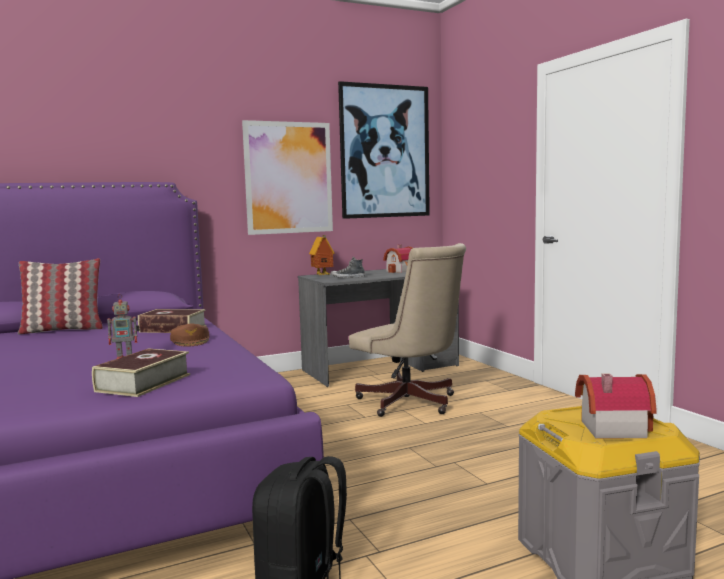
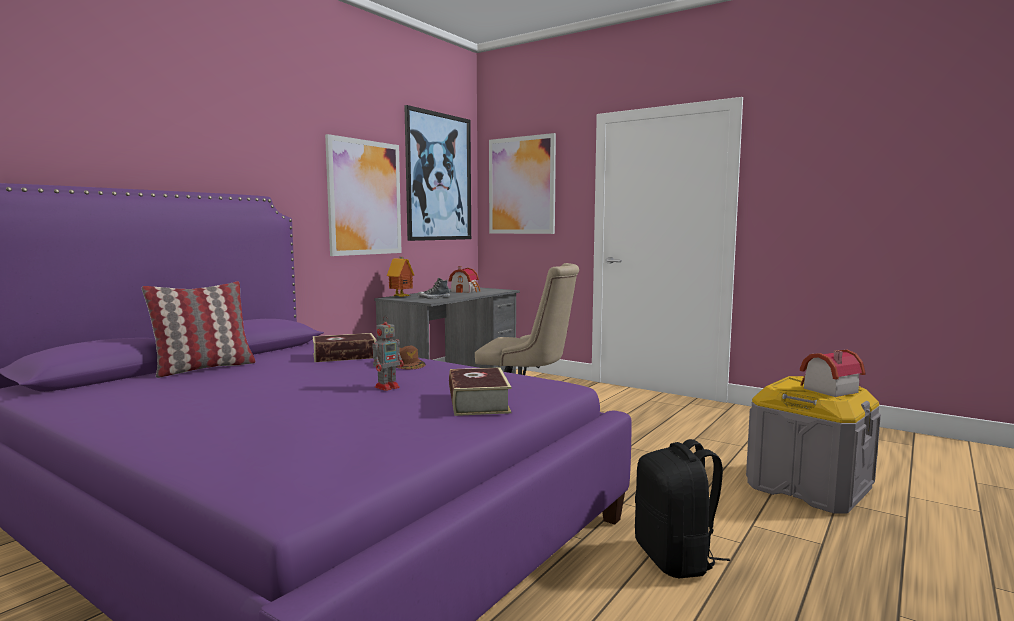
camera: 30 degrees left, 0 degrees up
(474, 154) = (521, 185): none -> picture

